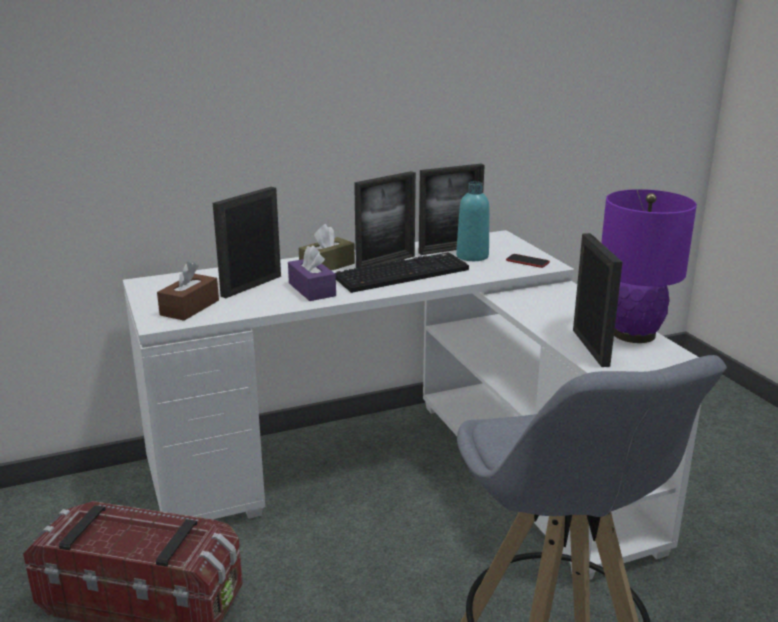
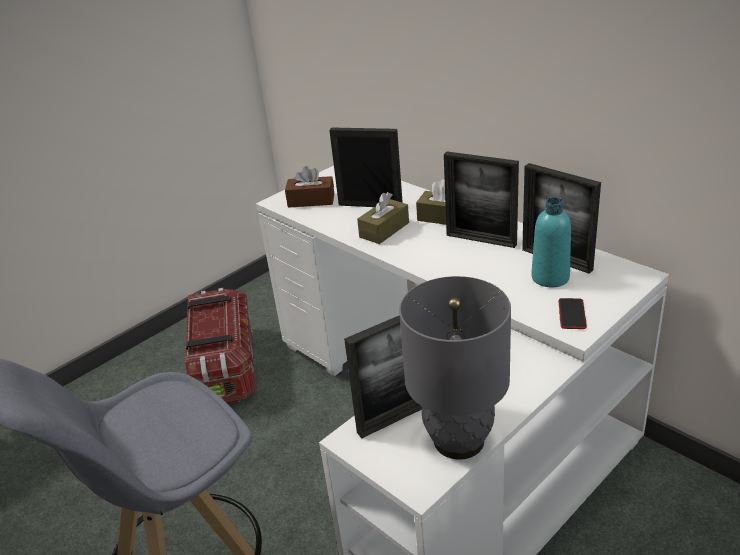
camera: 70 degrees right, 10 degrees up
(312, 289) = (384, 230): purple tissue box -> brown tissue box
(402, 273) = (461, 256): keyboard -> none
(634, 334) = (459, 441): purple table lamp -> grey table lamp

